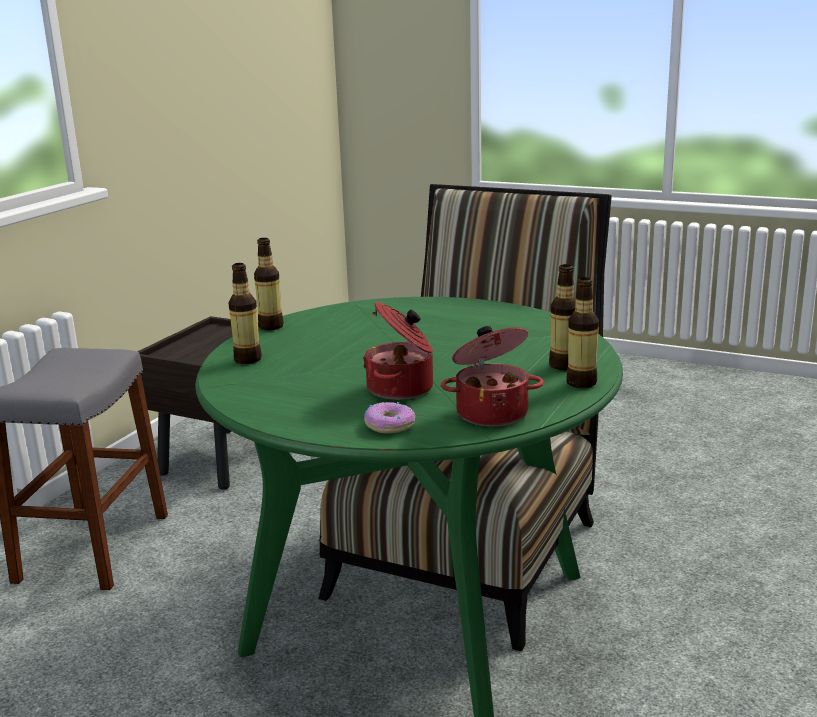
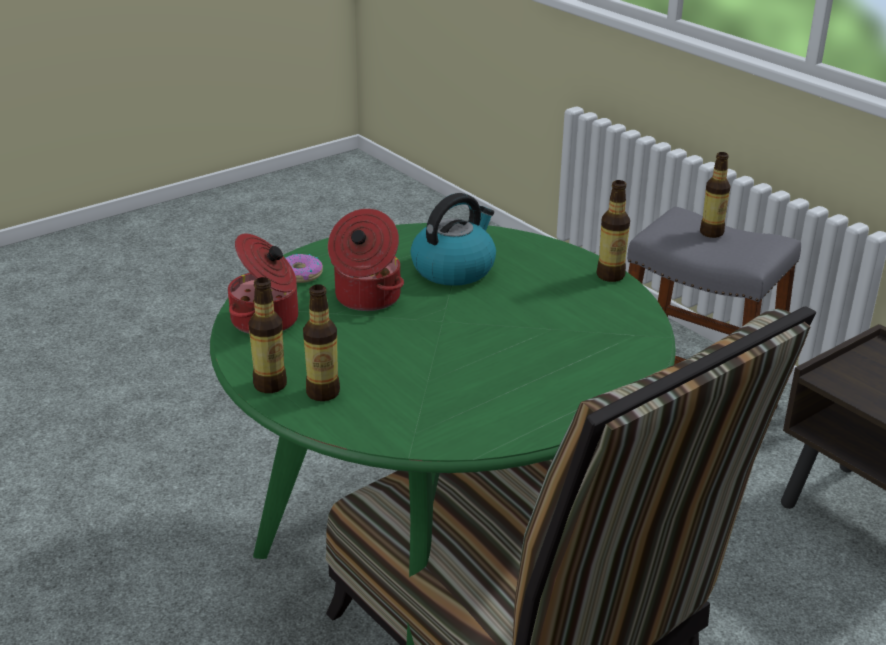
camera: 115 degrees right, 10 degrees up
(247, 359) = (518, 250): bottle -> bottle (711, 233)
(310, 372) = (454, 269): none -> kettle

